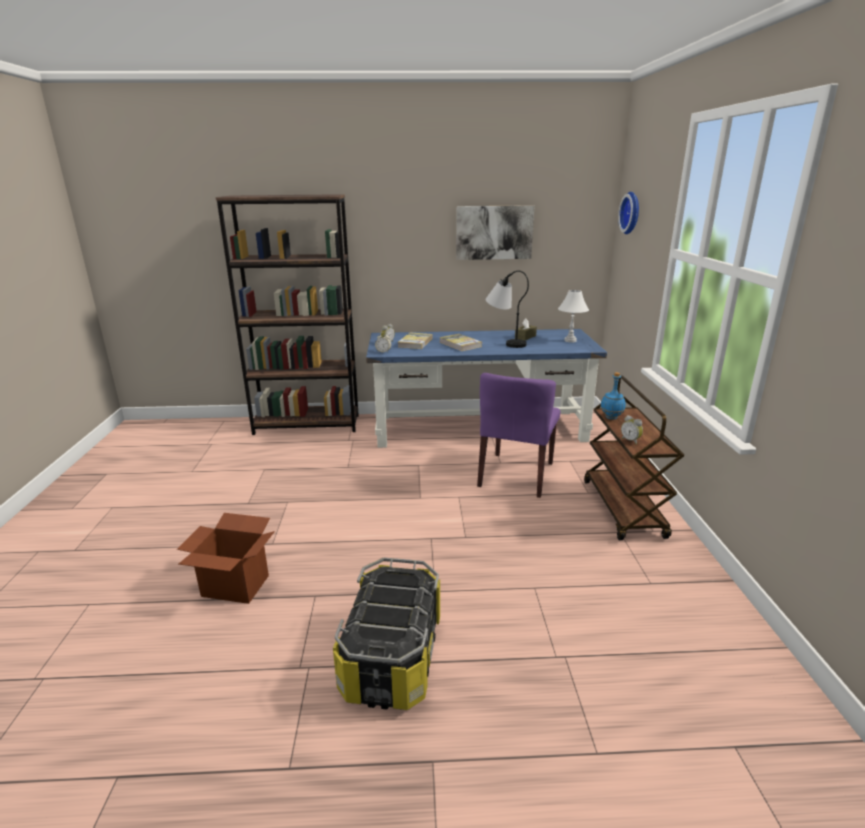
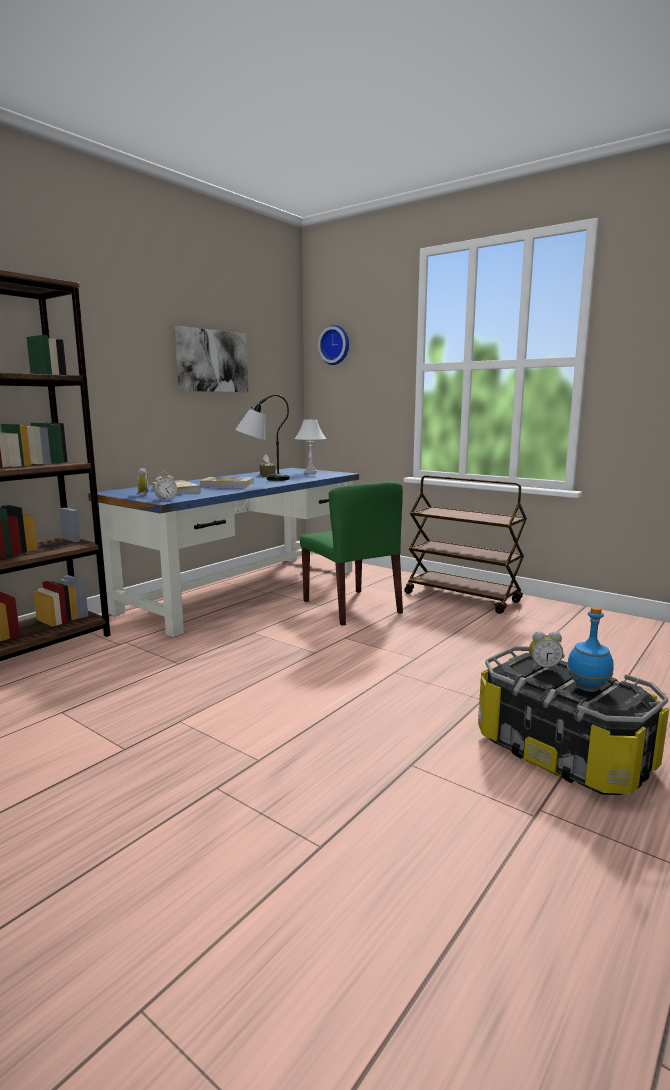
camera: 50 degrees left, 10 degrees down
(235, 586) = (314, 817): cardboard box -> none
(516, 475) = (352, 607): purple chair -> green chair
(611, 417) = (436, 513): blue bottle -> blue bottle (587, 688)
(631, 440) = (484, 519): alarm clock -> alarm clock (543, 668)

